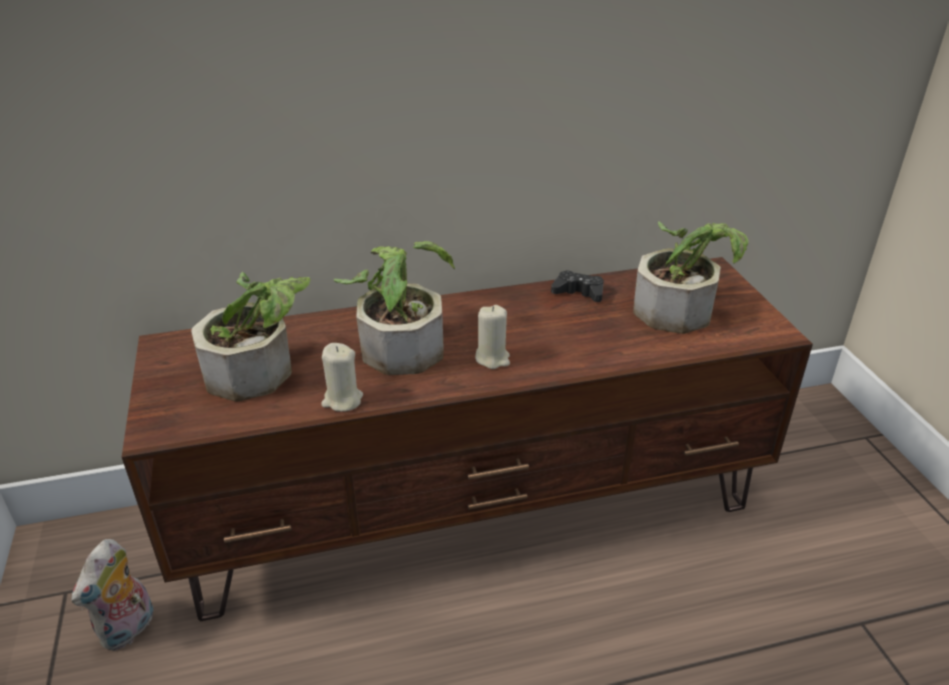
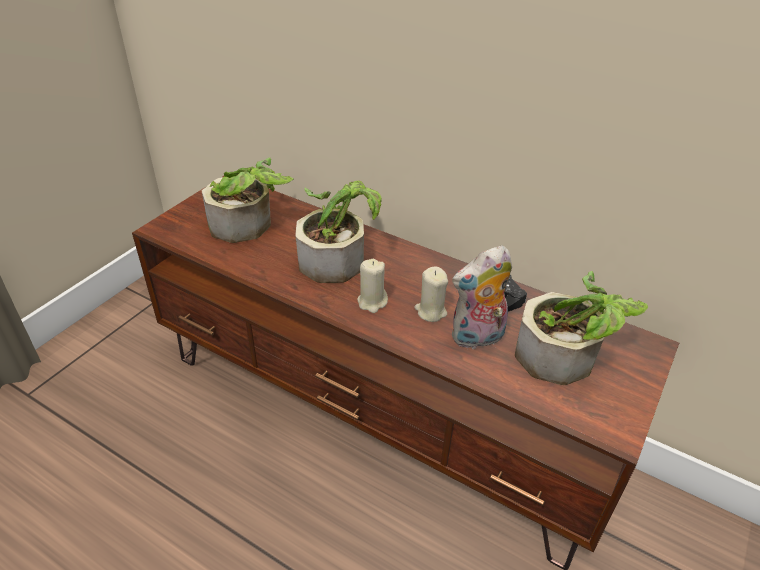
camera: 45 degrees right, 5 degrees up
(129, 630) = (153, 340): plush toy -> plush toy (477, 338)
(342, 400) = (256, 270): beige candle -> beige candle (430, 311)

